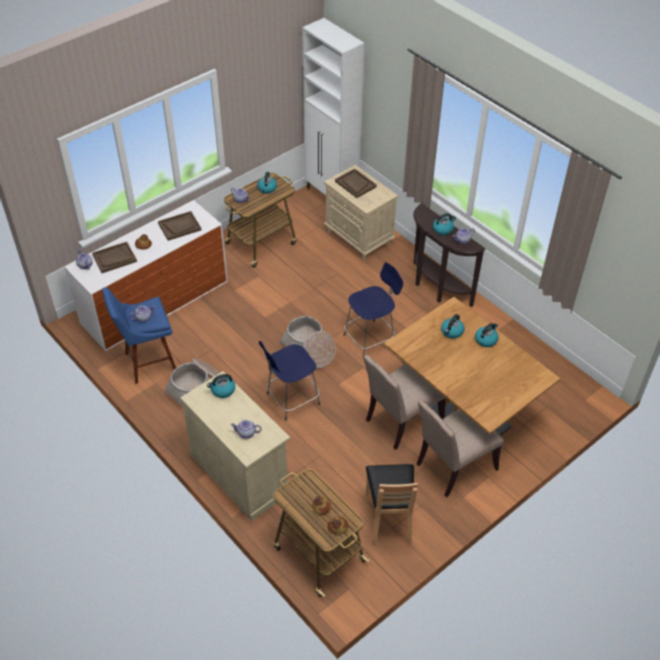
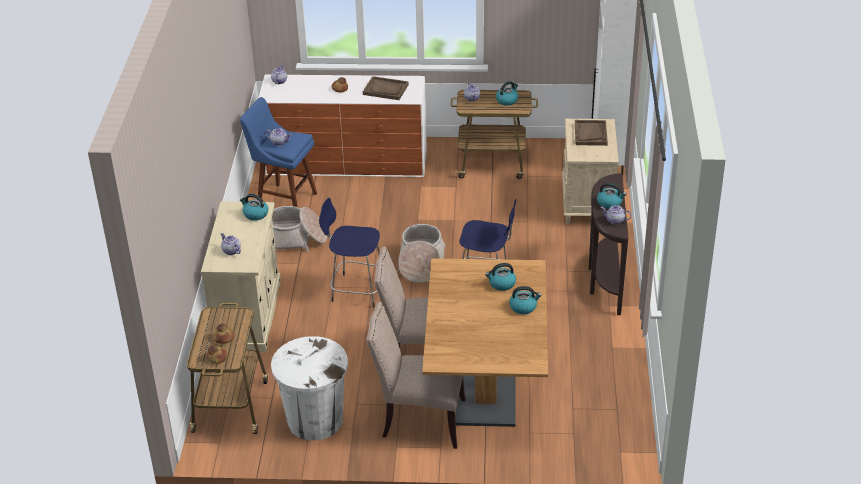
camera: 45 degrees right, 10 degrees down
(114, 258) = (306, 87): brown tray -> none
(389, 519) = (314, 420): brown chair -> white trash can

